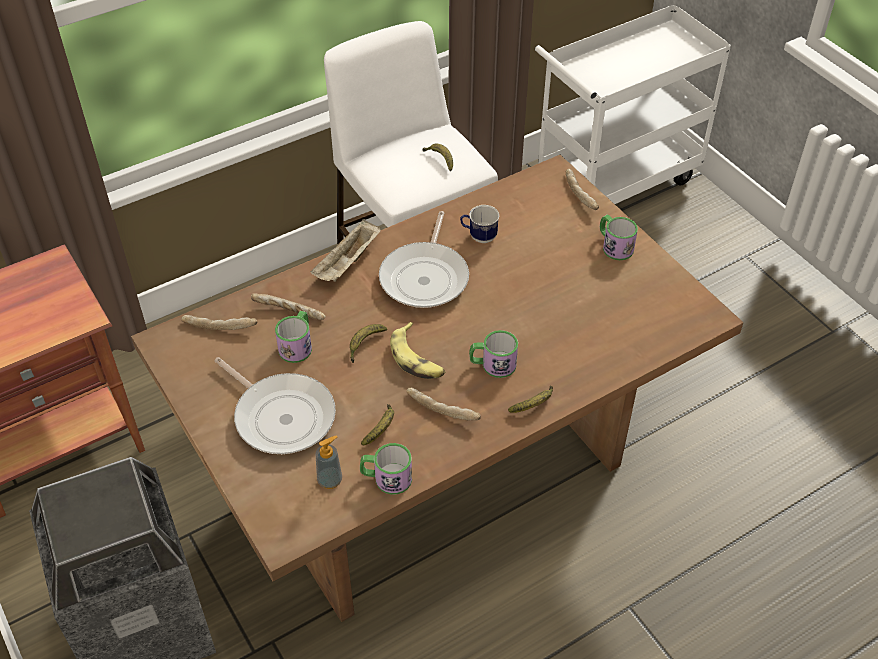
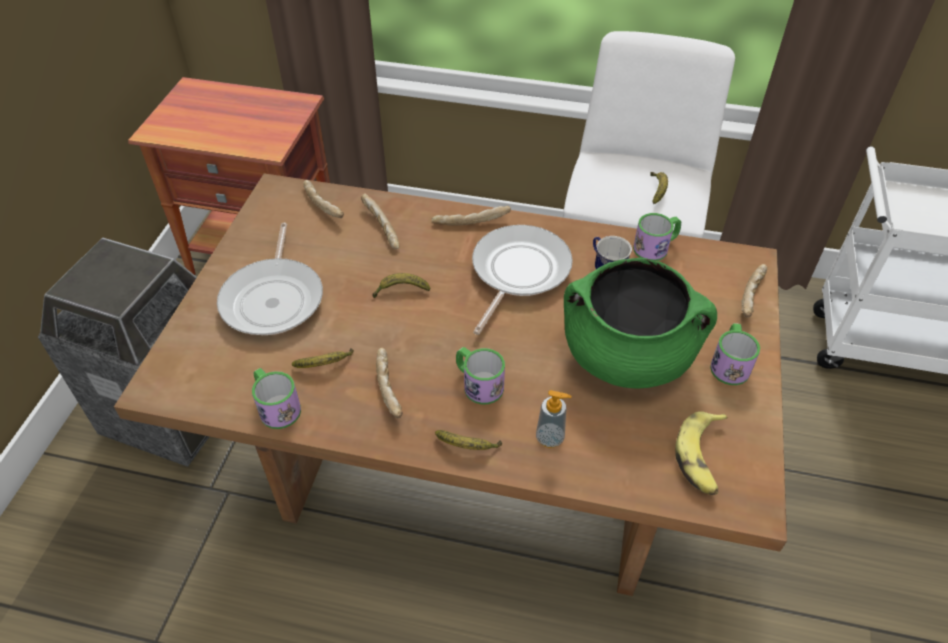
camera: 45 degrees right, 0 degrees up
(297, 345) = (354, 255): mug -> mug (656, 247)
(330, 480) = (238, 373): soap dispenser -> soap dispenser (550, 438)
(348, 263) = (471, 221): beige tray -> bread
(417, 359) = (424, 331): banana -> banana (702, 457)
(426, 277) = (517, 272): frying pan -> frying pan turned 150 degrees clockwise
(555, 282) = (627, 356): none -> green cooking pot

